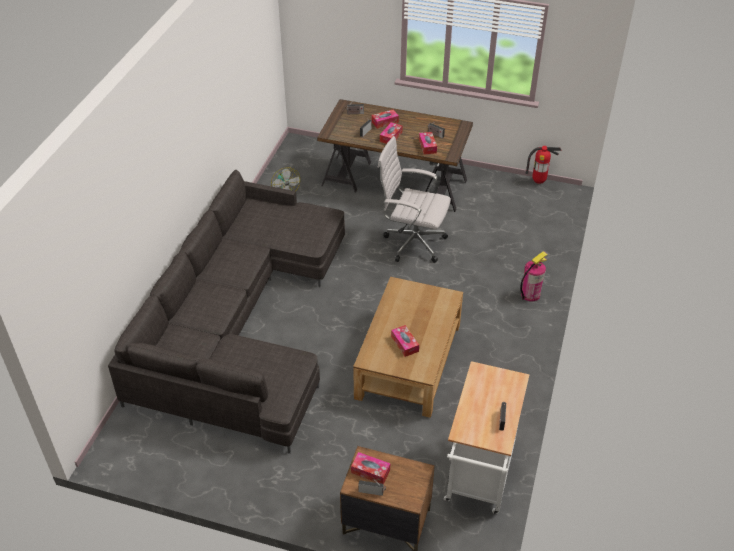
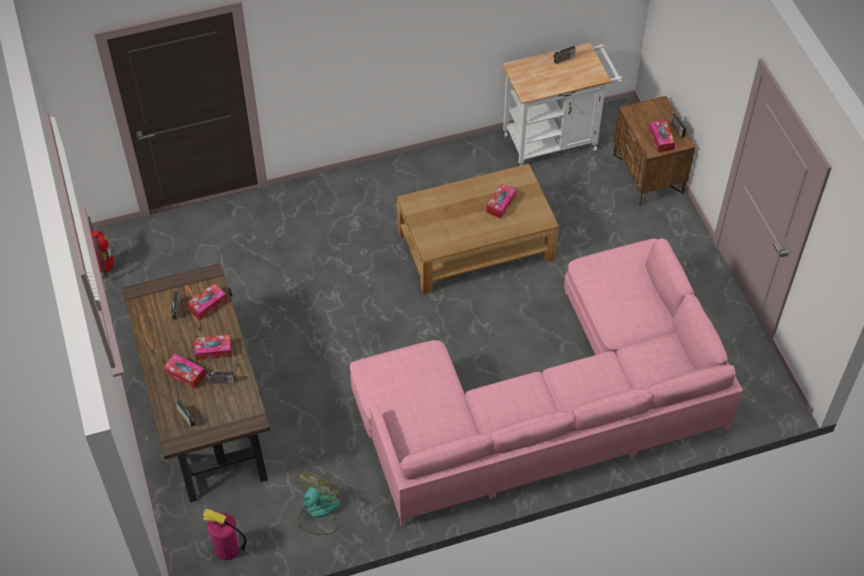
camera: 125 degrees left, 10 degrees up
(240, 325) = (551, 406): grey sofa -> pink sofa
(411, 243) = (306, 330): white office chair -> none
(530, 294) = (310, 197): fire extinguisher -> fire extinguisher (227, 548)

